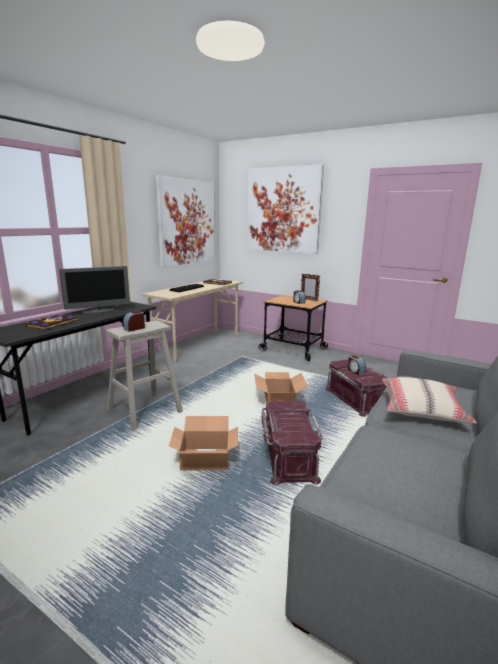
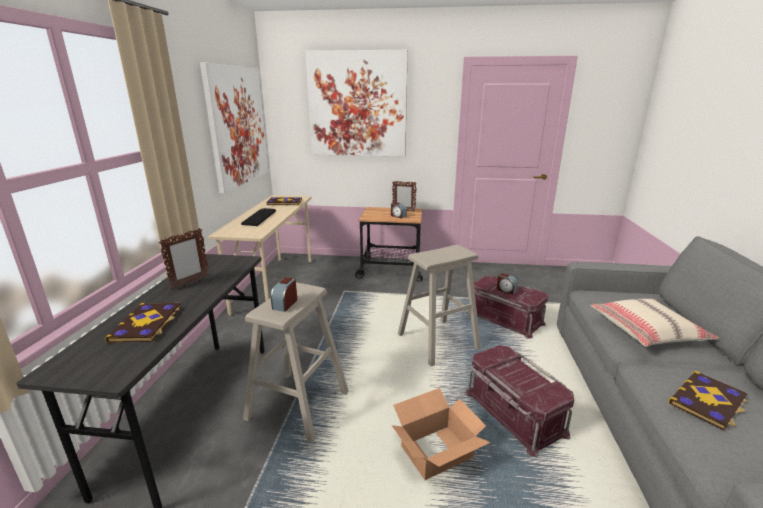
camera: 25 degrees left, 5 degrees up
(98, 311) = (190, 283): monitor -> picture frame
(279, 400) = (438, 341): cardboard box -> beige stool
(400, 458) = (708, 401): none -> book

